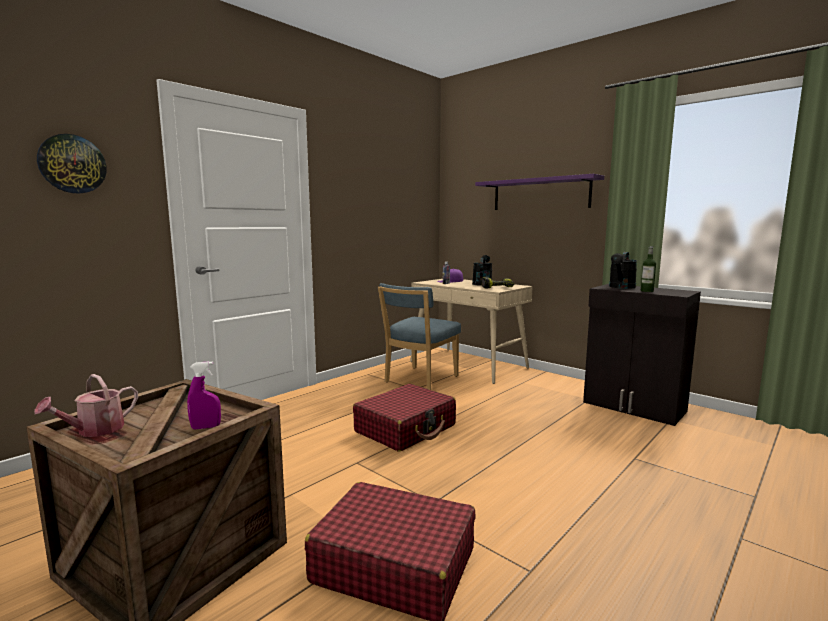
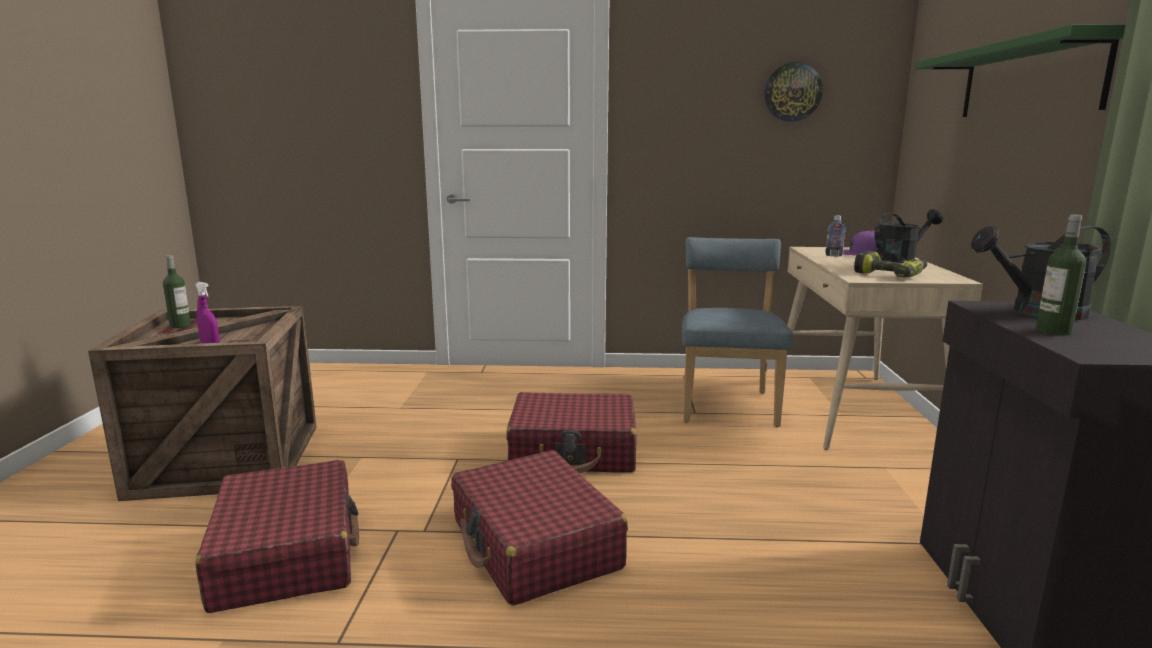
camera: 50 degrees right, 5 degrees up
(72, 164) = (335, 86): wall clock -> wall clock (792, 92)
(95, 431) = (180, 325): watering can -> bottle
(419, 380) = (727, 404): blue chair -> blue chair turned 105 degrees clockwise
(493, 475) = (535, 545): none -> red suitcase
(540, 194) = (1028, 80): purple shelf -> green shelf

